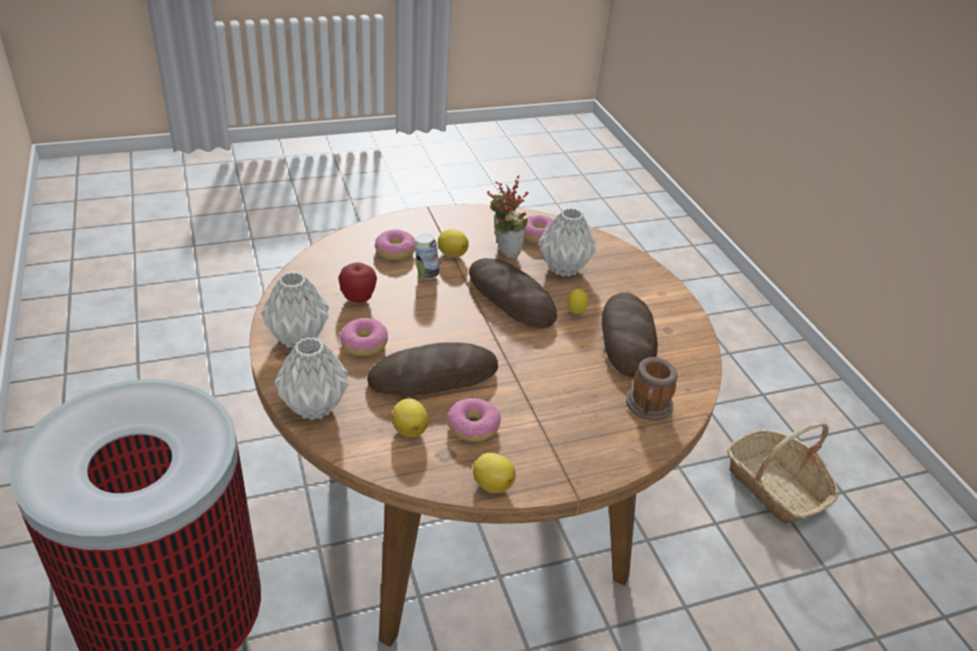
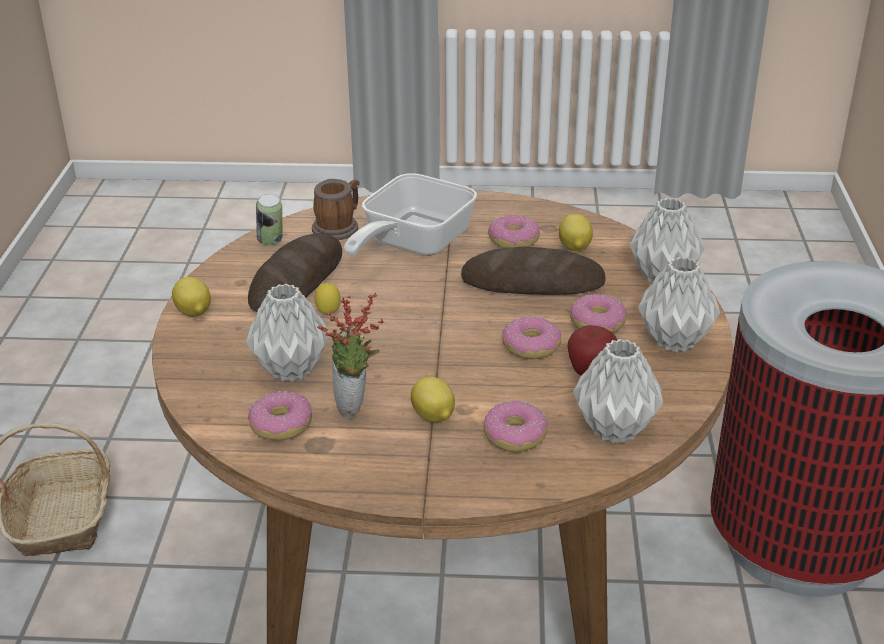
camera: 155 degrees left, 5 degrees down
(332, 265) = (615, 428): none -> grey vase
(409, 313) = (530, 347): none -> donut
(426, 274) = (485, 392): can -> can (271, 242)
(491, 484) = (519, 206): lemon -> lemon (193, 313)
(510, 298) = (393, 343): bread -> none
(566, 400) = (410, 244): none -> frying pan

